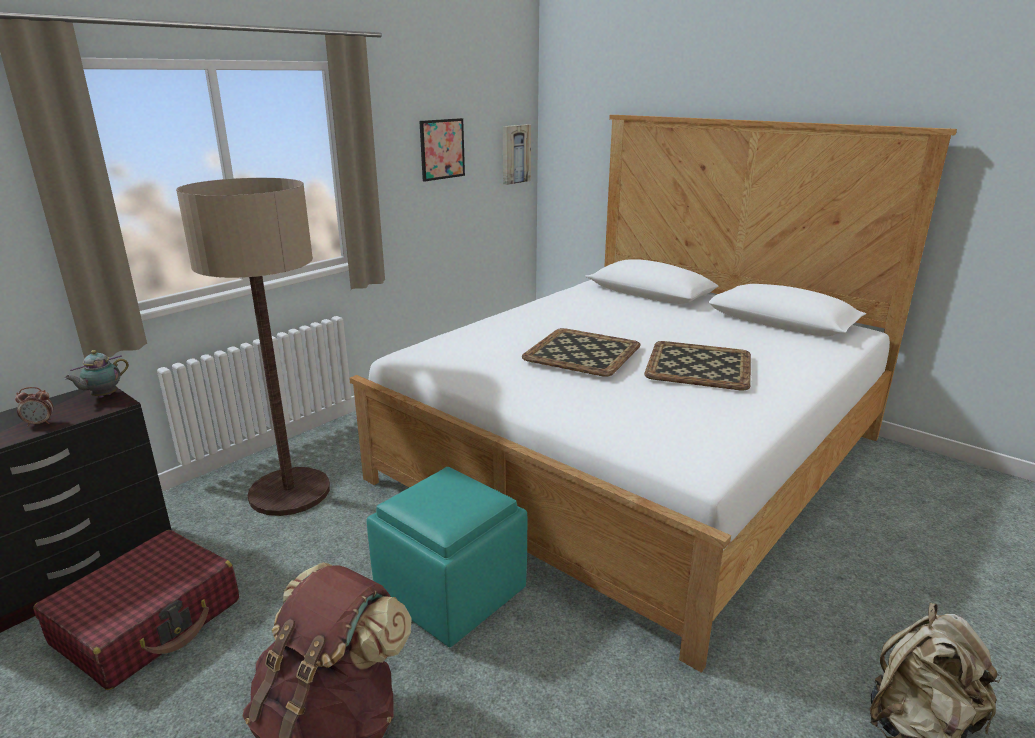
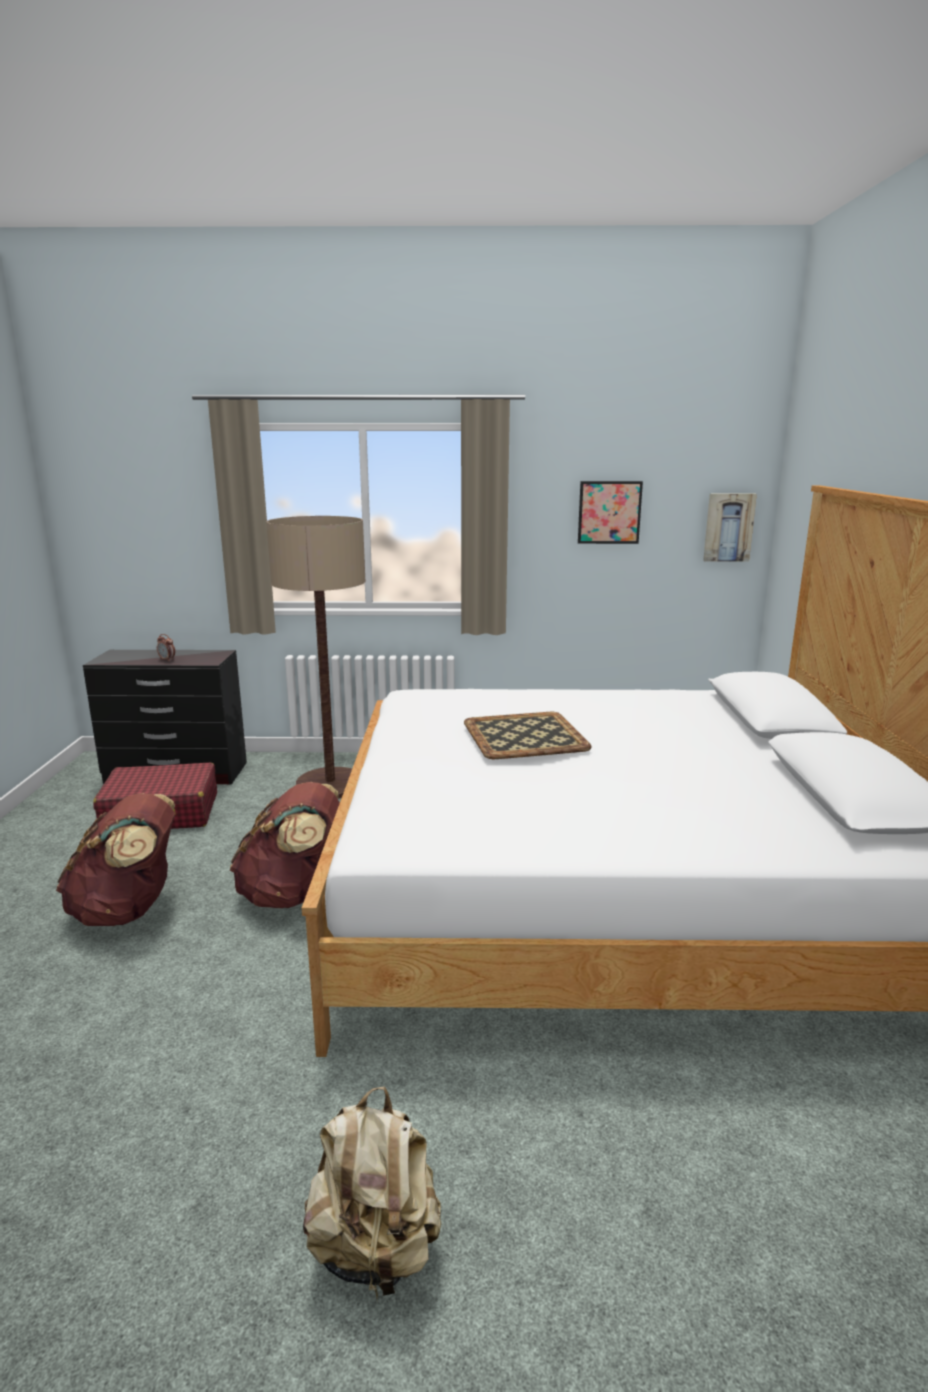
camera: 50 degrees right, 5 degrees down
(103, 396) = (214, 656): teapot -> none
(453, 593) = (292, 894): turquoise ottoman -> brown backpack
(700, 365) = (600, 788): tray -> none

